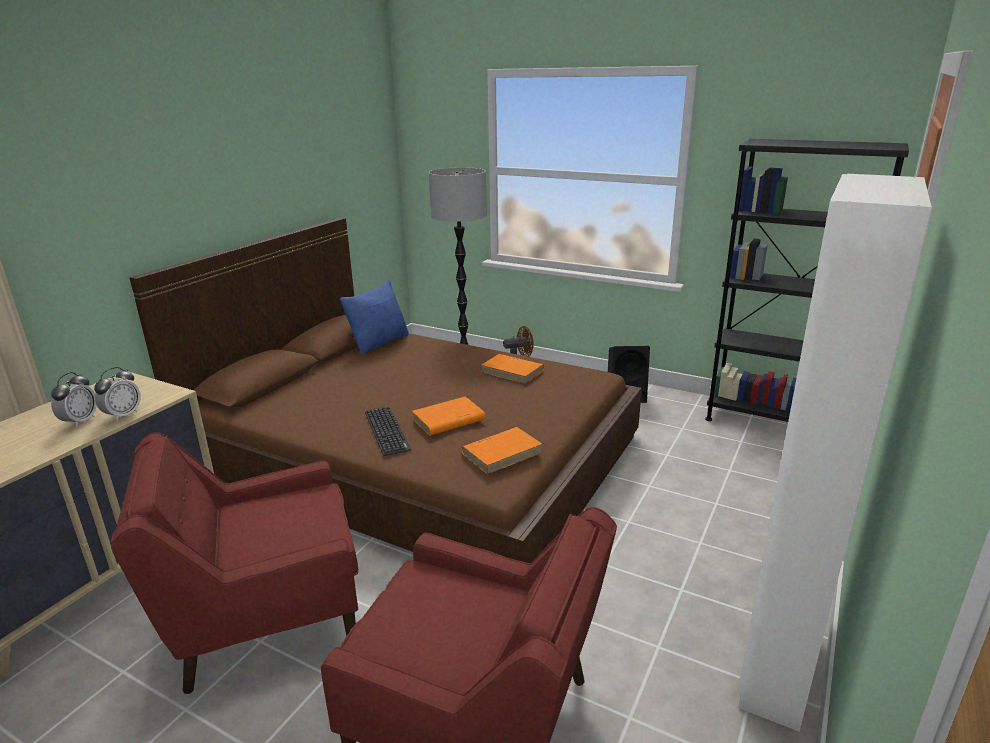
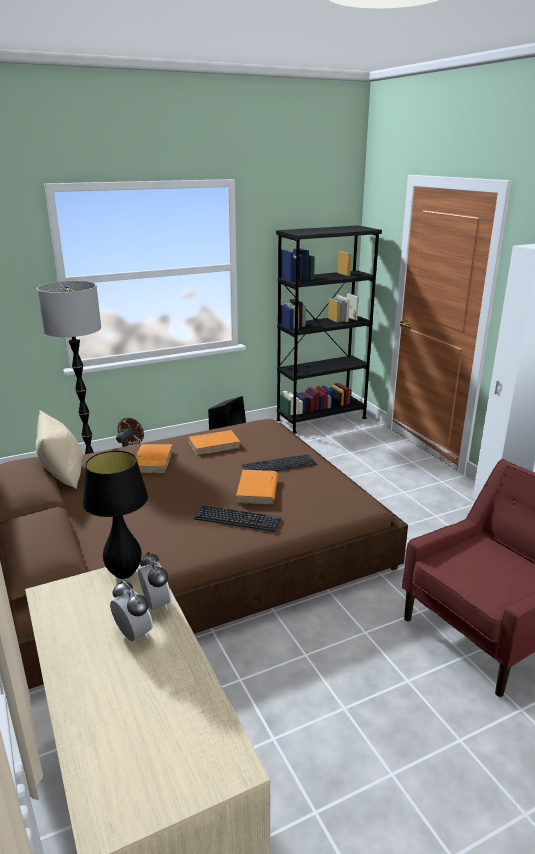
camera: 55 degrees left, 0 degrees up
(161, 391) = (124, 573): none -> black table lamp
(265, 615) = (315, 697): red armchair -> none
(379, 343) = (63, 475): blue pillow -> beige pillow
(502, 453) = (328, 487): orange book -> orange book (152, 461)
(516, 414) = (279, 465): none -> keyboard

